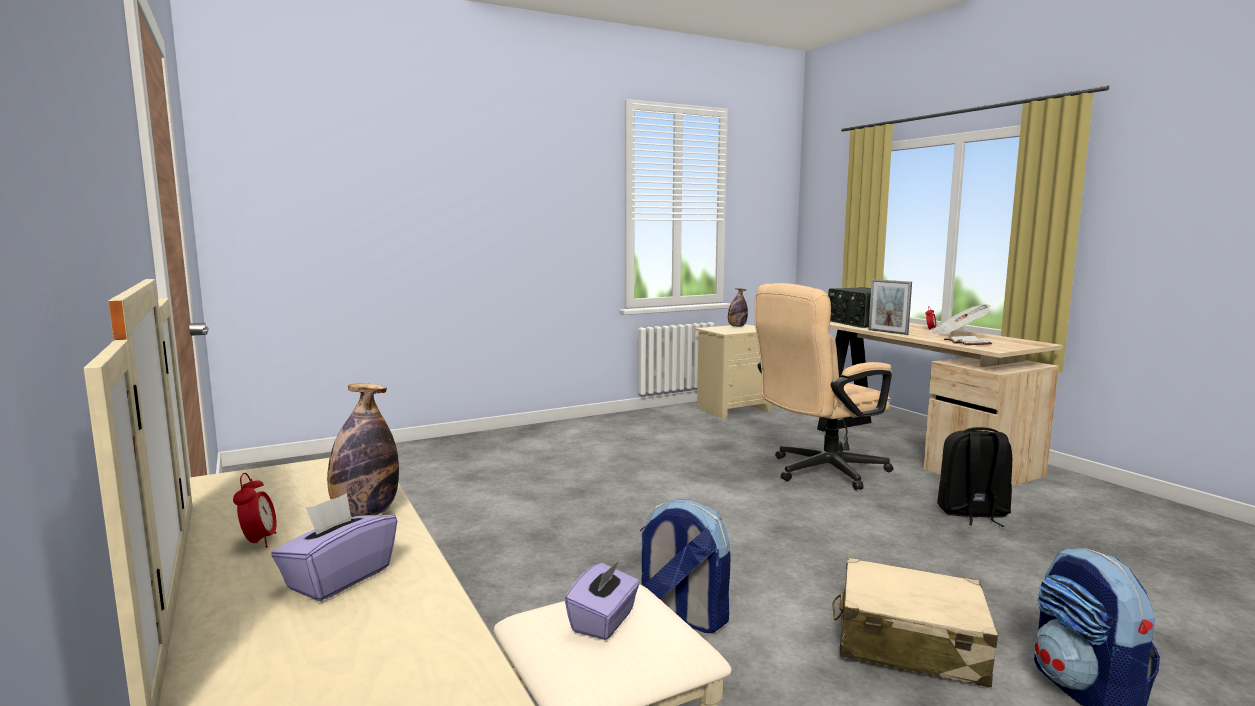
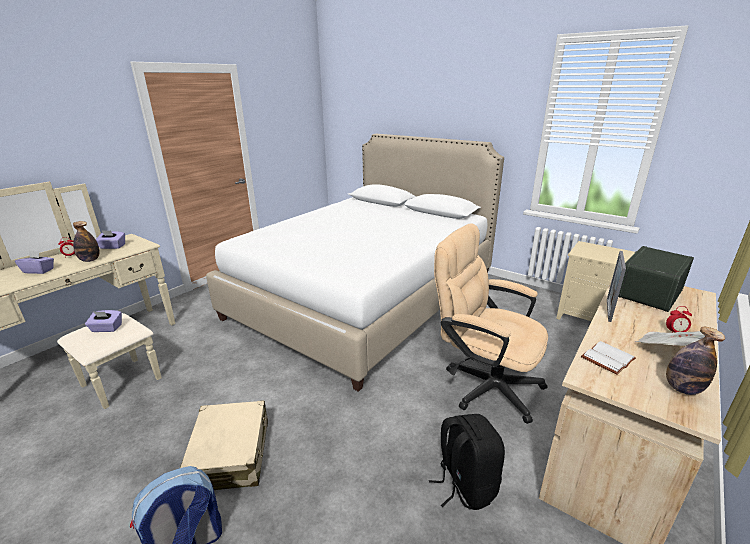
camera: 65 degrees right, 15 degrees up
(286, 493) = (112, 247): none -> purple tissue box
(544, 486) = (365, 295): none -> white bed
(681, 617) = (239, 371): backpack -> none
(737, 326) = (616, 252): bottle -> bottle (682, 388)

